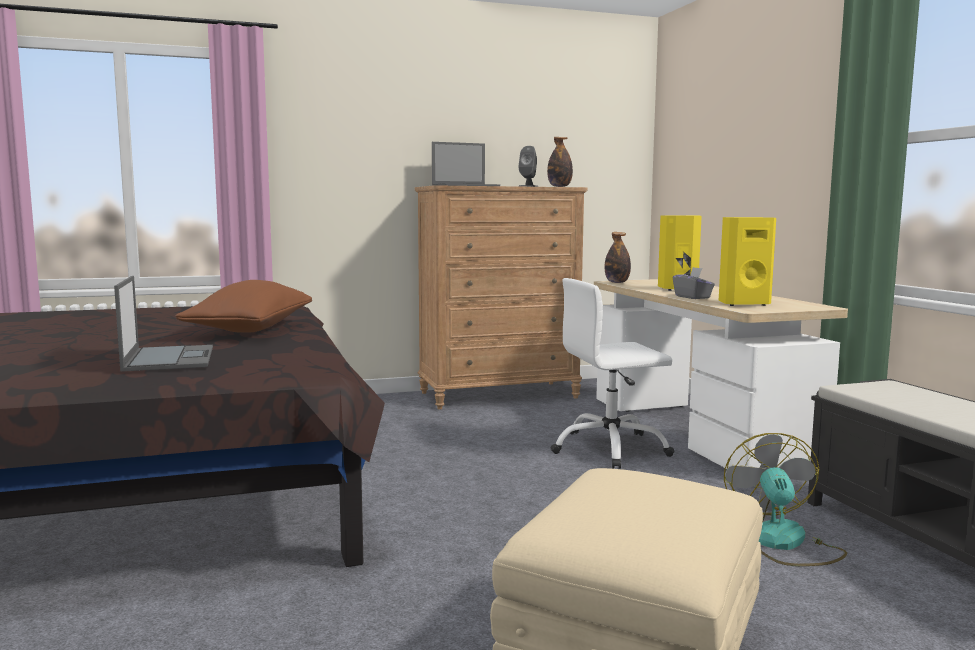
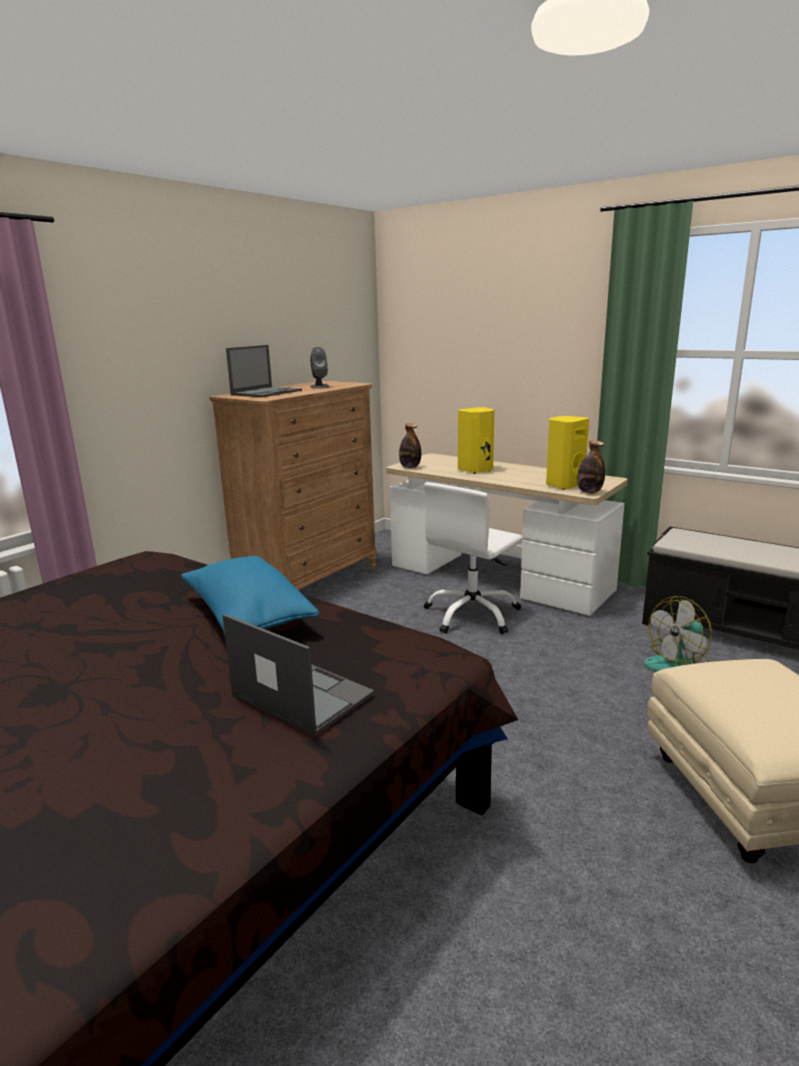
camera: 35 degrees left, 10 degrees up
(251, 330) = (247, 616): brown pillow -> blue pillow
(559, 187) = (349, 385): bottle -> bottle (589, 492)
(692, 297) = (513, 481): grey tissue box -> none
(784, 544) = (677, 663): fan -> fan turned 90 degrees counterclockwise

